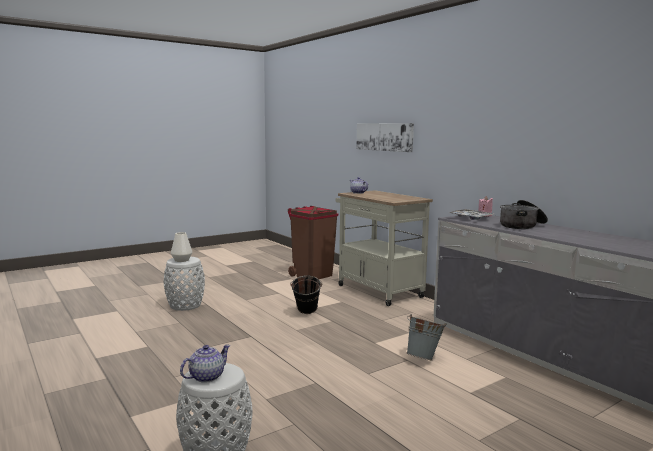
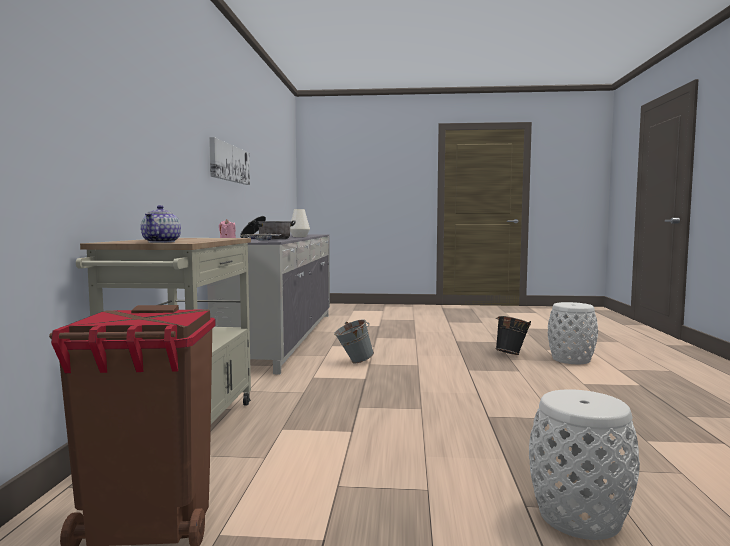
camera: 140 degrees left, 5 degrees down
(181, 260) = (589, 400): white vase -> white vase (299, 236)
(206, 377) = (578, 304): teapot -> none
(306, 313) = (370, 425): black bucket -> black bucket (511, 354)
(384, 137) = (83, 113): picture -> picture (229, 163)

